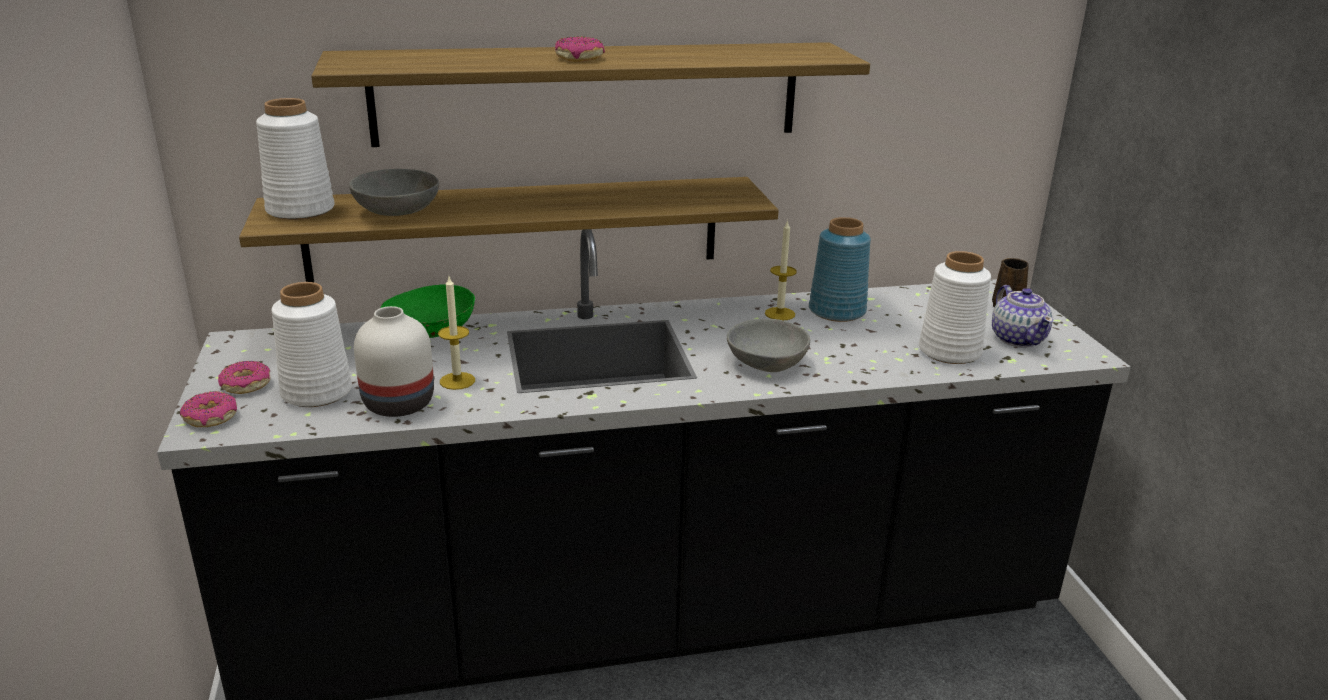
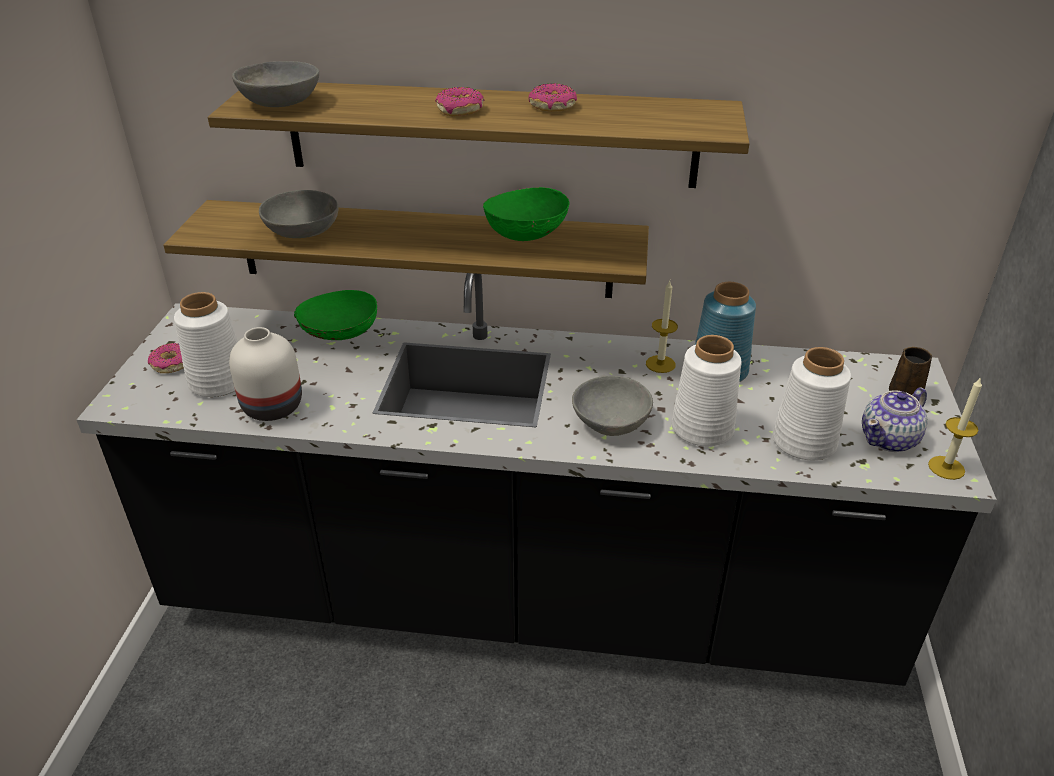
camera: 20 degrees right, 10 degrees up
(211, 418) = (129, 393): donut -> donut (552, 106)
(299, 210) = (228, 219): white vase -> white vase (701, 428)
(383, 63) = (281, 103): none -> grey bowl
(457, 381) = (331, 390): candle -> candle (946, 467)
(637, 192) = (526, 234): none -> green bowl
(1018, 339) = (889, 439): teapot -> teapot turned 45 degrees clockwise

